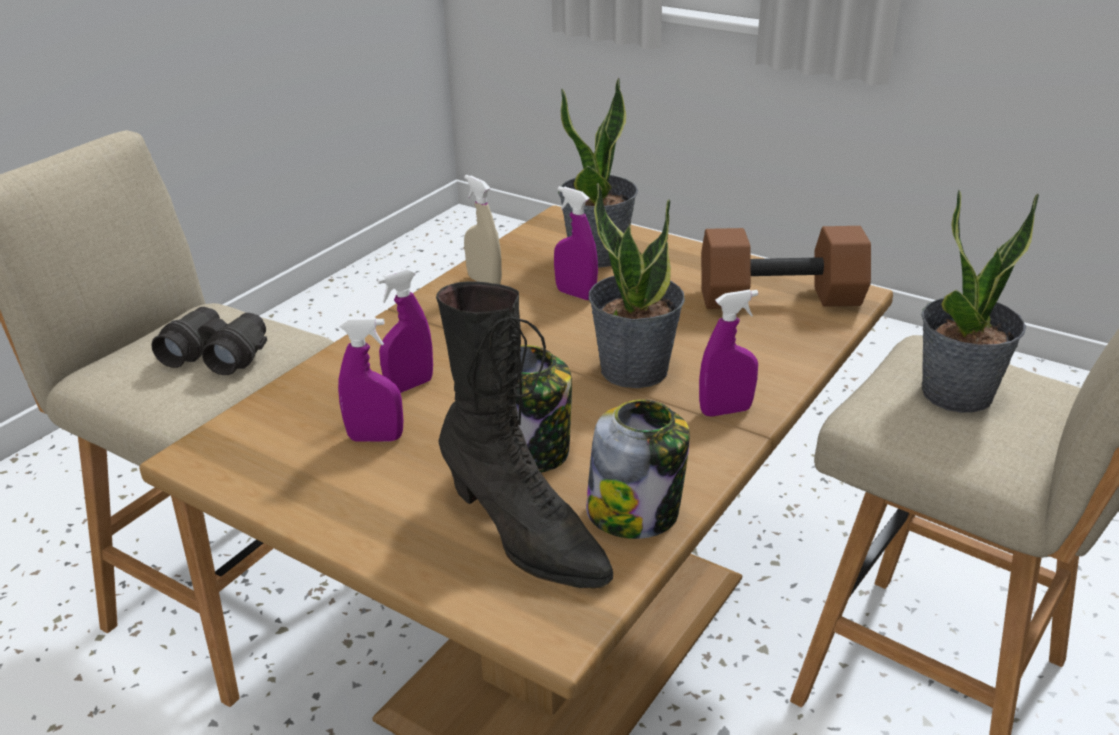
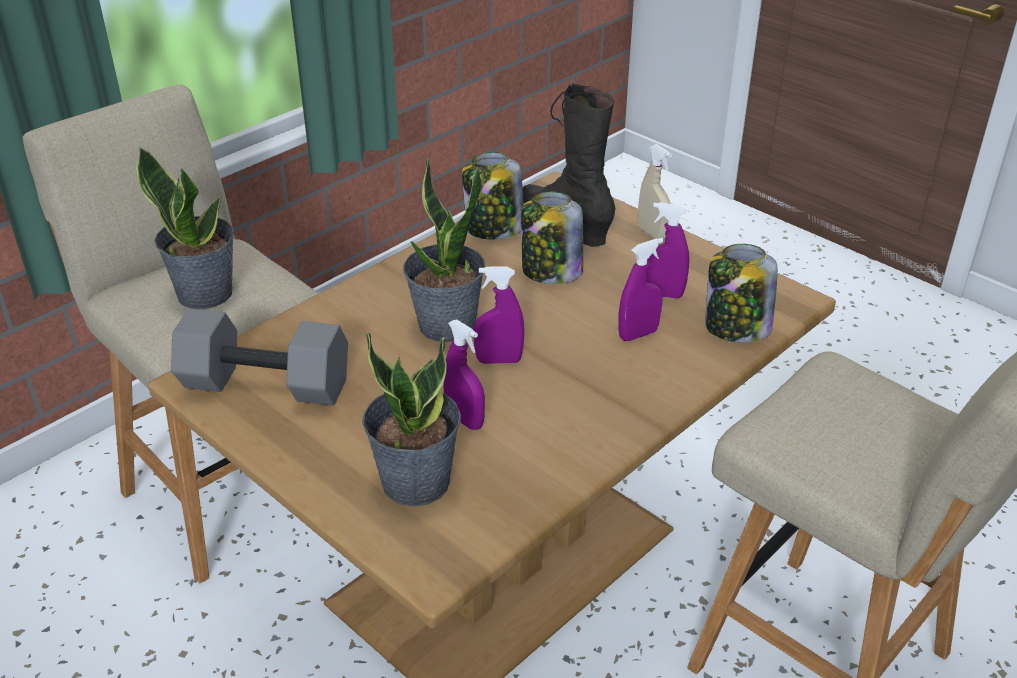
camera: 170 degrees left, 5 degrees up
(217, 354) = (831, 419): black binoculars -> none
(290, 407) = (736, 328): none -> jar
(484, 281) = (558, 454): beige spray bottle -> beige spray bottle (652, 233)
(726, 411) = (396, 282): purple spray bottle -> purple spray bottle (499, 360)
(779, 299) = (268, 383): brown dumbbell -> grey dumbbell

